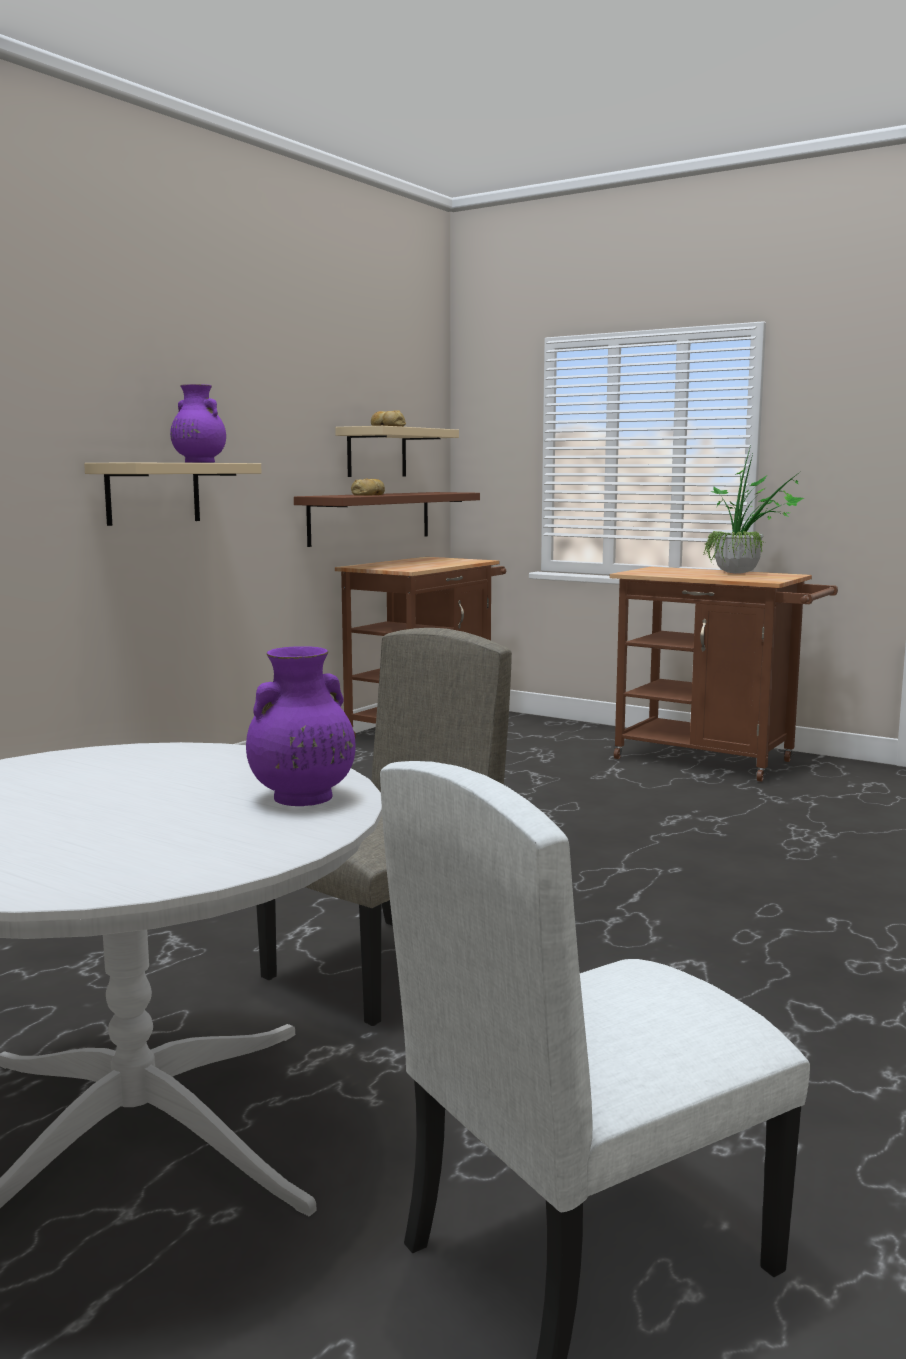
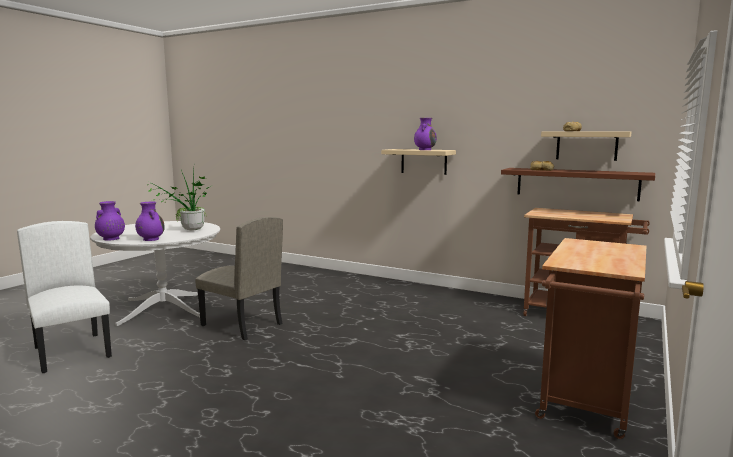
camera: 85 degrees right, 0 degrees up
(252, 853) = (110, 239): none -> purple vase
(744, 574) = (613, 261): potted plant -> potted plant (188, 230)

